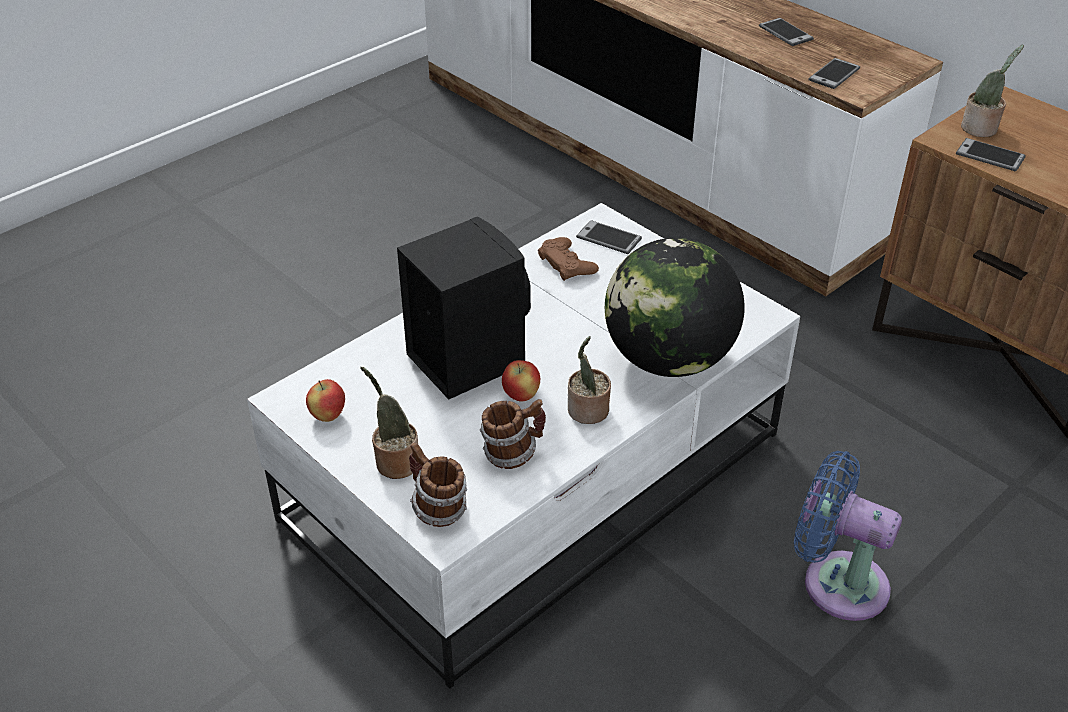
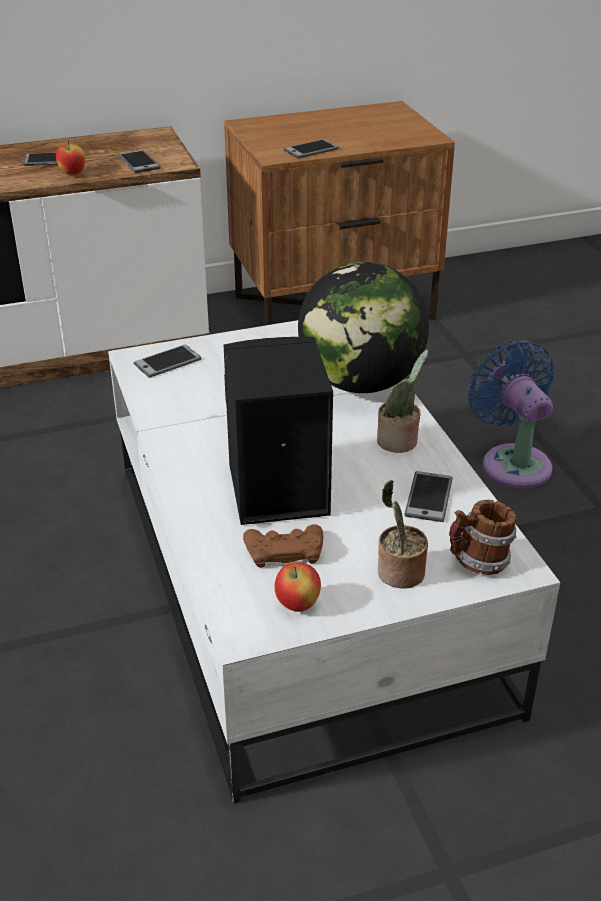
camera: 65 degrees left, 5 degrees down
(513, 453) = (428, 497): mug -> phone
(521, 396) = (354, 471): apple -> apple (72, 174)
(567, 264) = (184, 394): brown game controller -> brown game controller (284, 550)
(836, 582) = (512, 462): blue fan -> blue fan turned 105 degrees clockwise
(981, 129) = (275, 142): potted plant -> none

